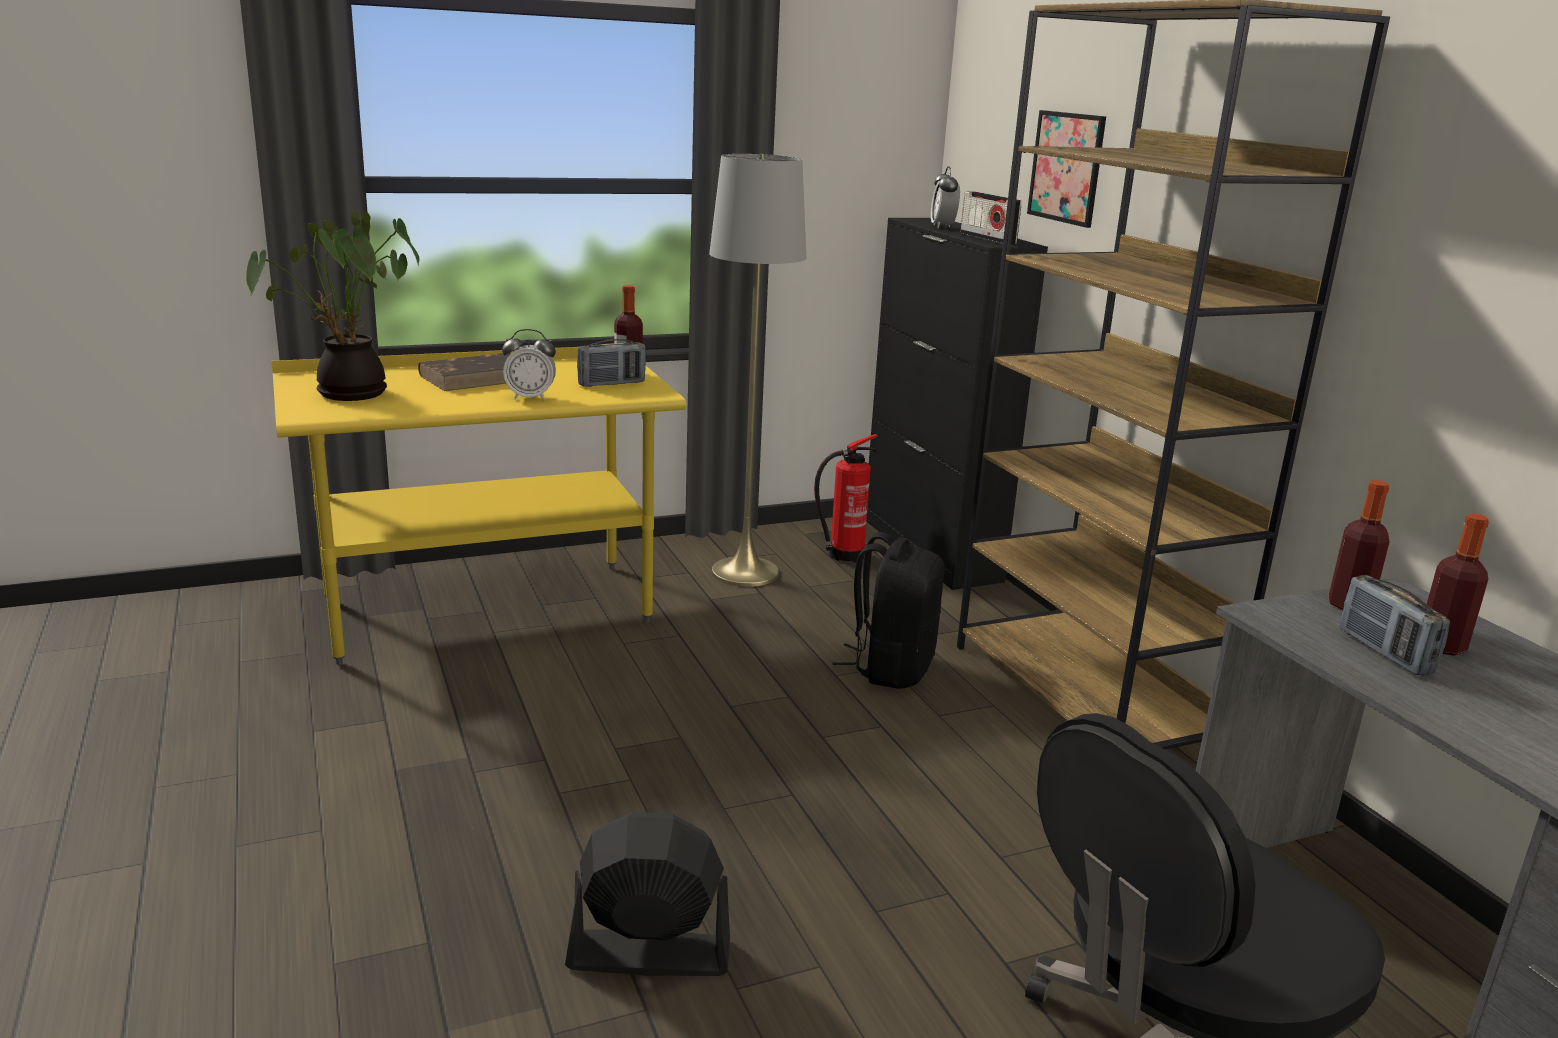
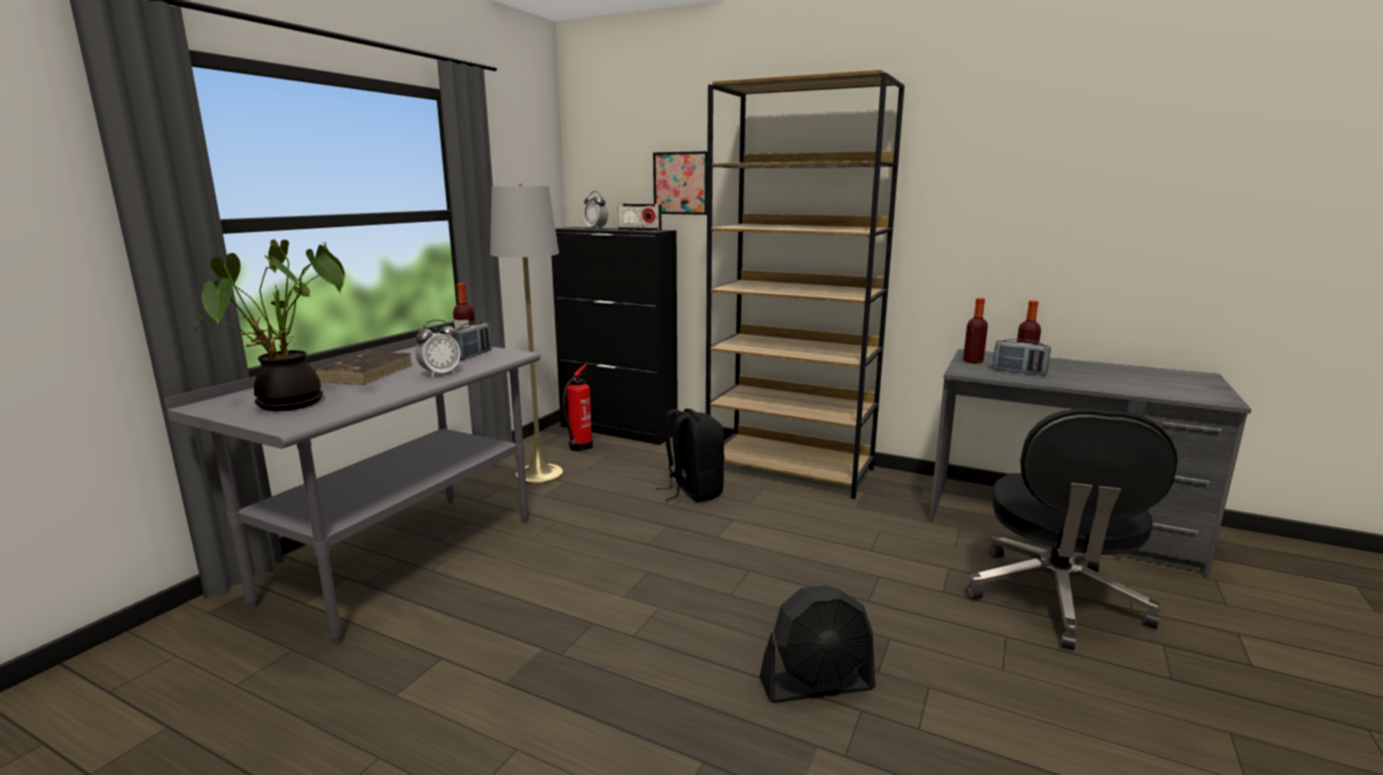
camera: 40 degrees left, 5 degrees down
(488, 610) = (403, 559): yellow desk -> grey desk
(648, 953) = (817, 684): black fan -> black fan turned 150 degrees counterclockwise

